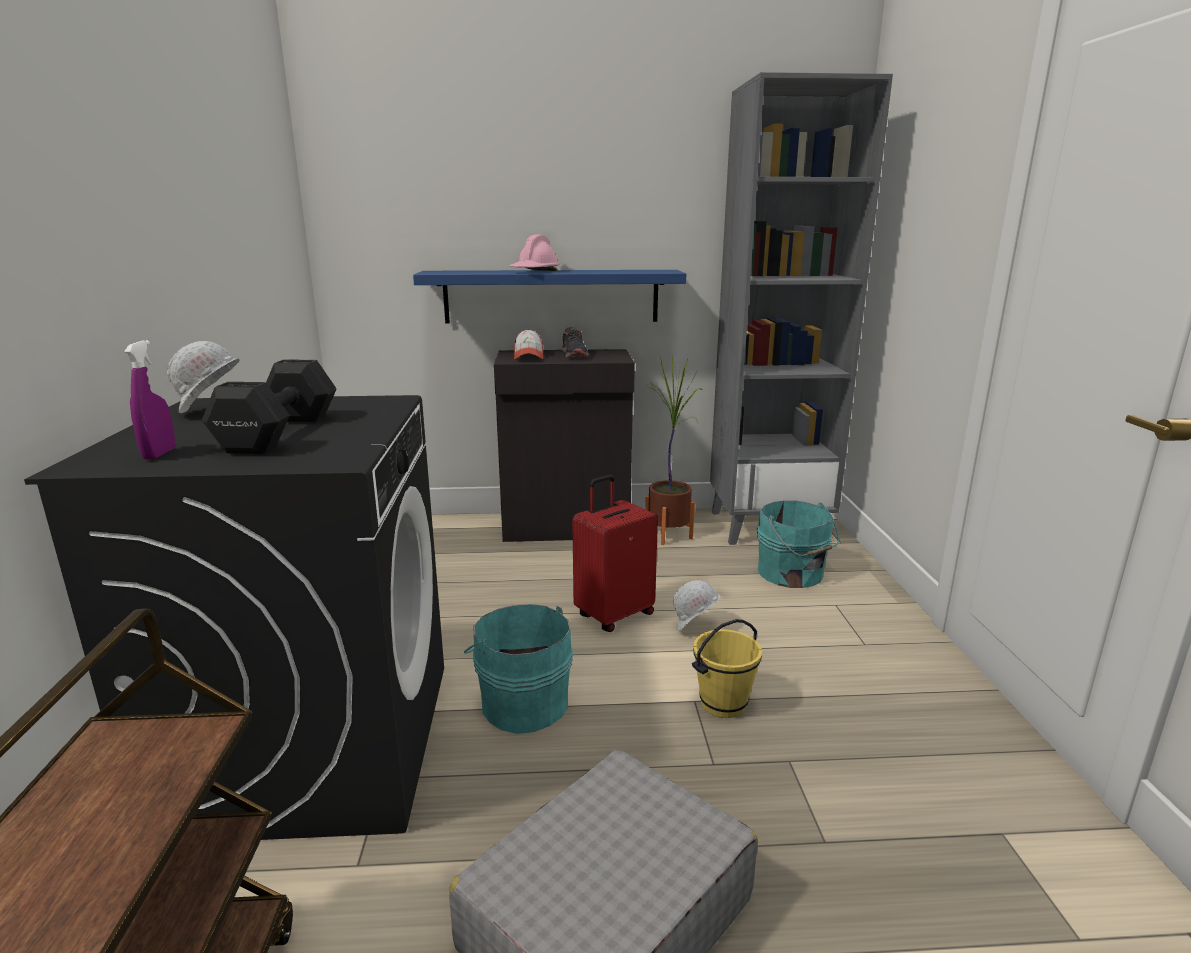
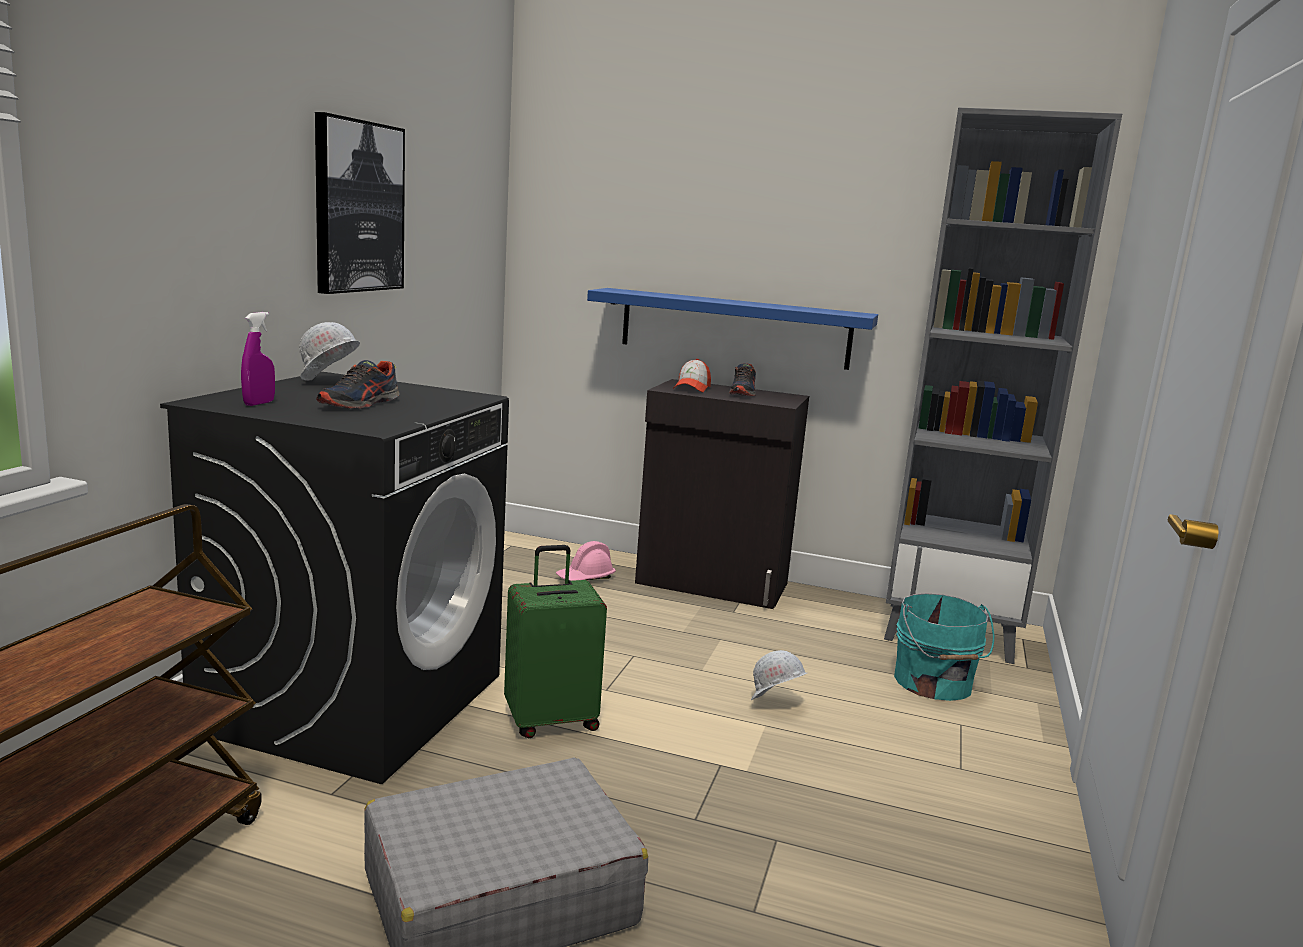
camera: 20 degrees right, 5 degrees down
(181, 203) = (358, 207): none -> picture
(282, 432) = (360, 404): black dumbbell -> shoe
(522, 702) = (551, 720): turquoise bucket -> green suitcase
(535, 271) = (713, 300): pink hard hat -> pink hard hat (585, 578)
(613, 614) = (698, 672): red suitcase -> none
(669, 535) = (820, 615): potted plant -> none
(724, 705) = (748, 776): yellow bucket -> none

